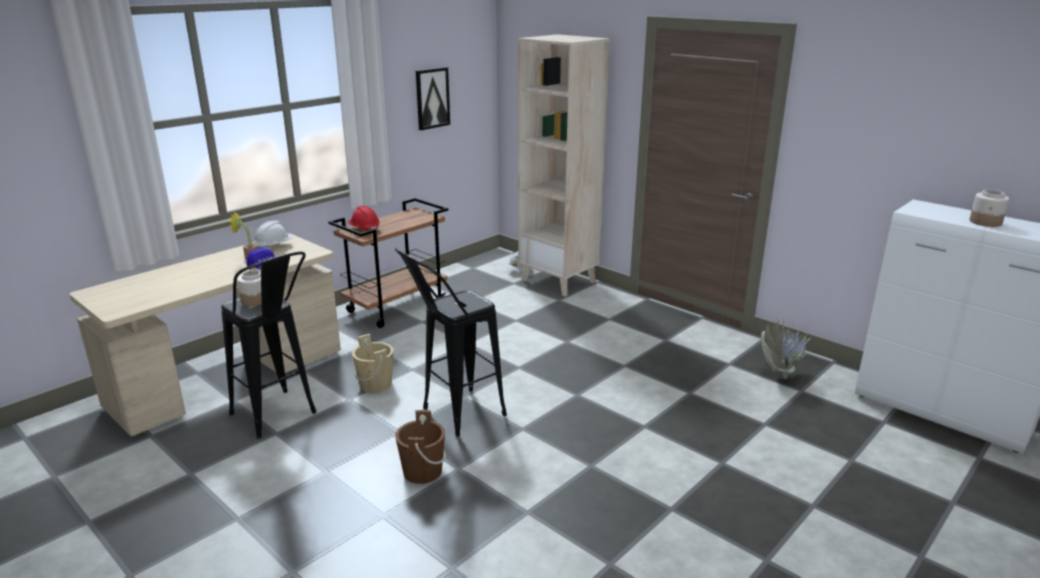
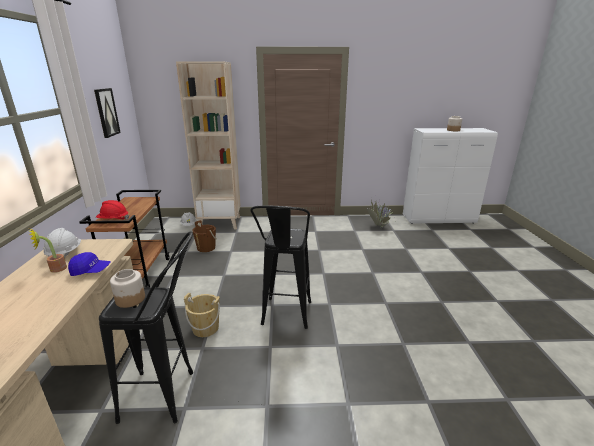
camera: 45 degrees left, 0 degrees up
(422, 471) = (323, 361): brown bucket -> brown bucket (206, 248)

